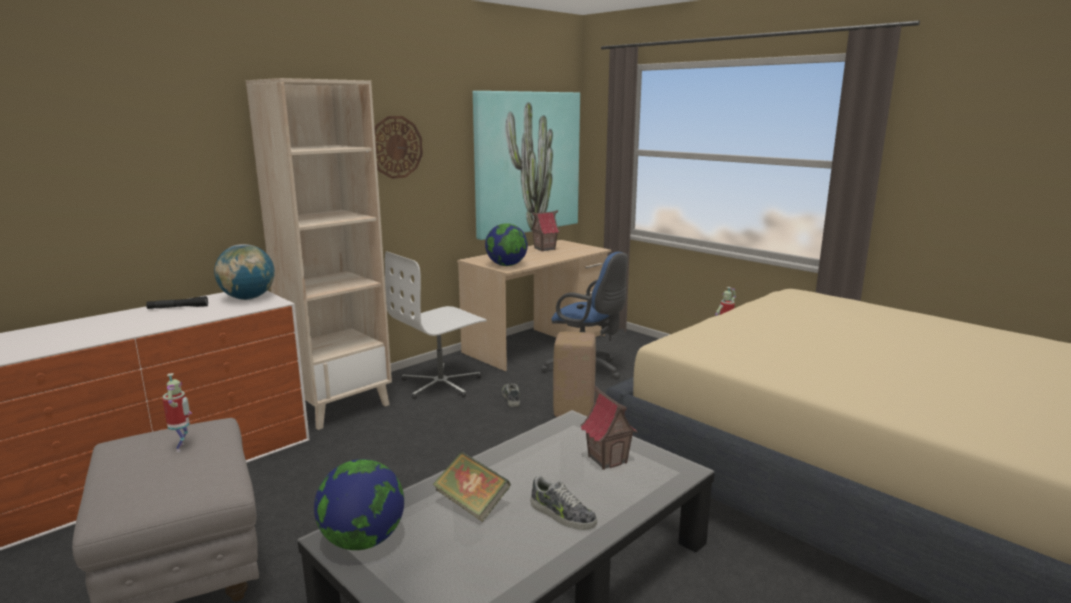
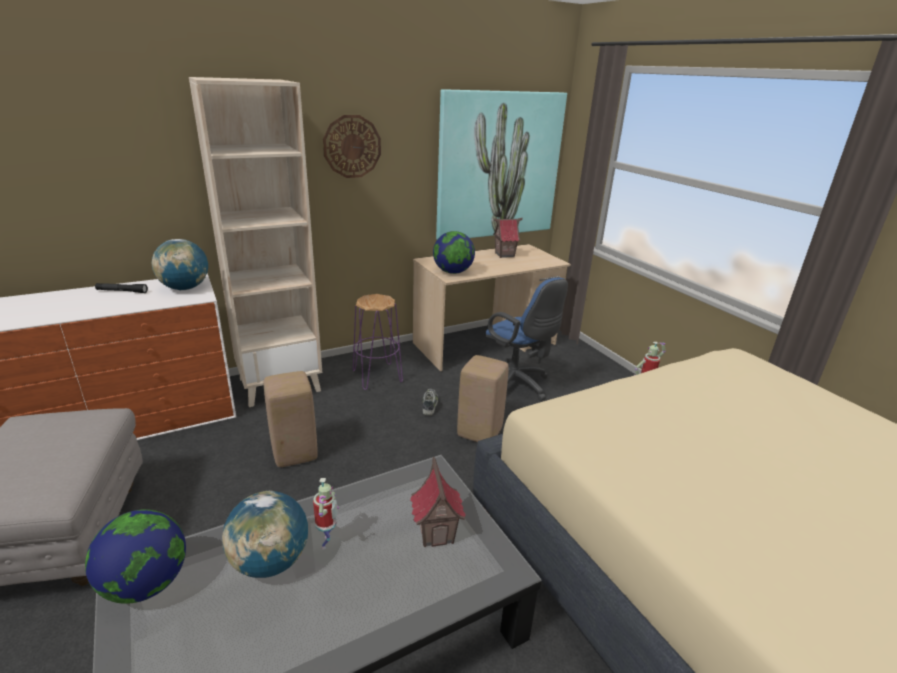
camera: 15 degrees right, 10 degrees up
(183, 447) = (58, 440): toy robot -> toy robot (328, 542)
(396, 458) = (294, 454): none -> beige stool
(441, 384) = (377, 376): white office chair -> purple stool
(472, 504) = (270, 562): book -> globe
(562, 515) = (345, 602): shoe -> none

